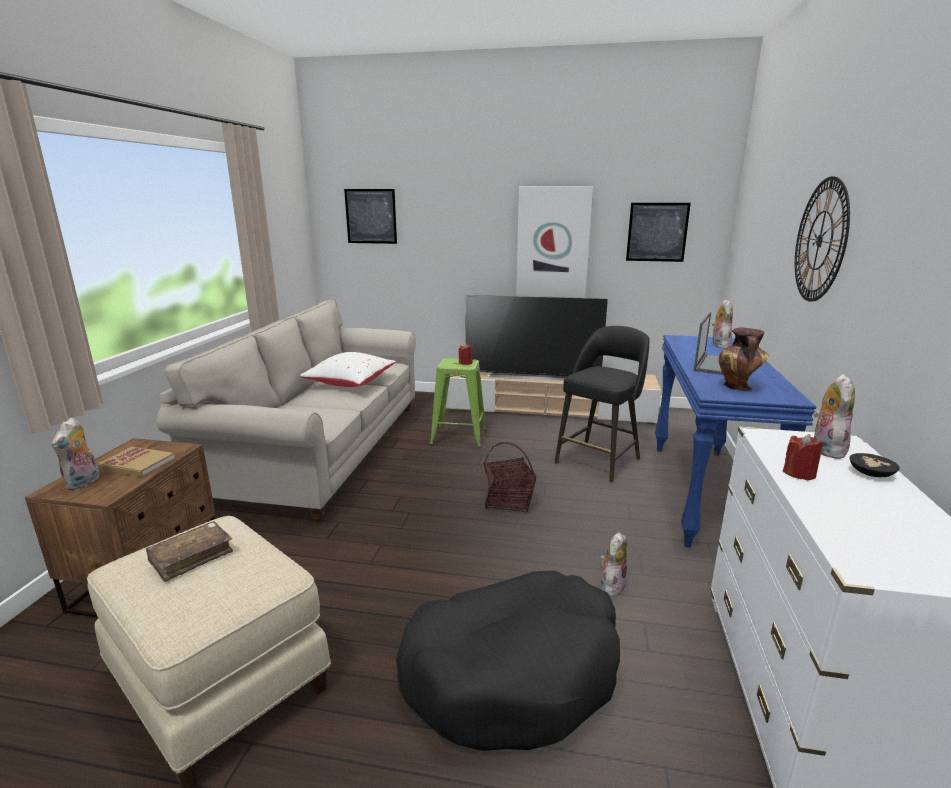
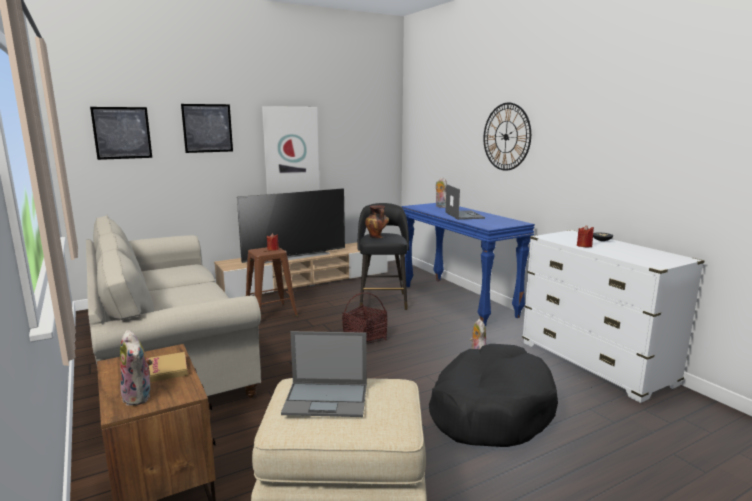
camera: 40 degrees left, 5 degrees down
(191, 557) = (327, 399): brown book -> laptop
(350, 383) = (182, 285): white pillow -> none
(459, 437) = (271, 314): green stool -> brown stool
(657, 232) = (360, 139): picture -> picture (207, 128)
(738, 387) = (492, 222): vase -> vase (377, 237)
(825, 449) = (573, 236): plush toy -> none

